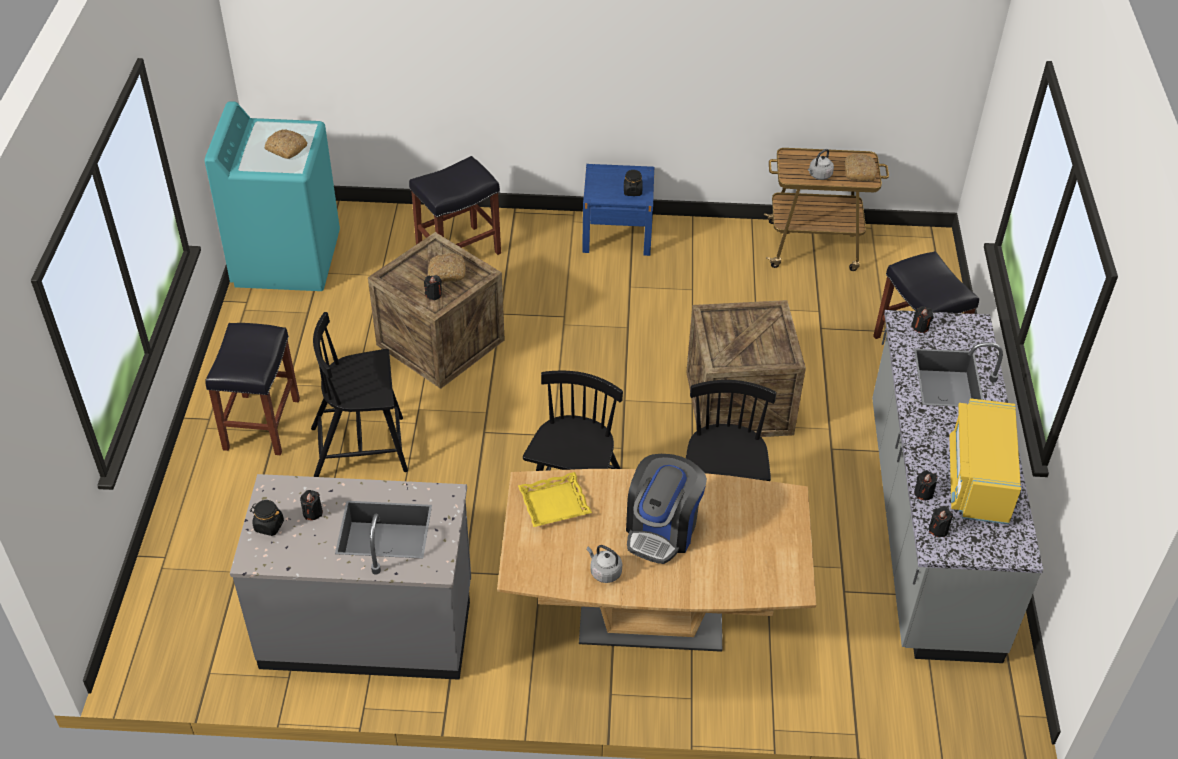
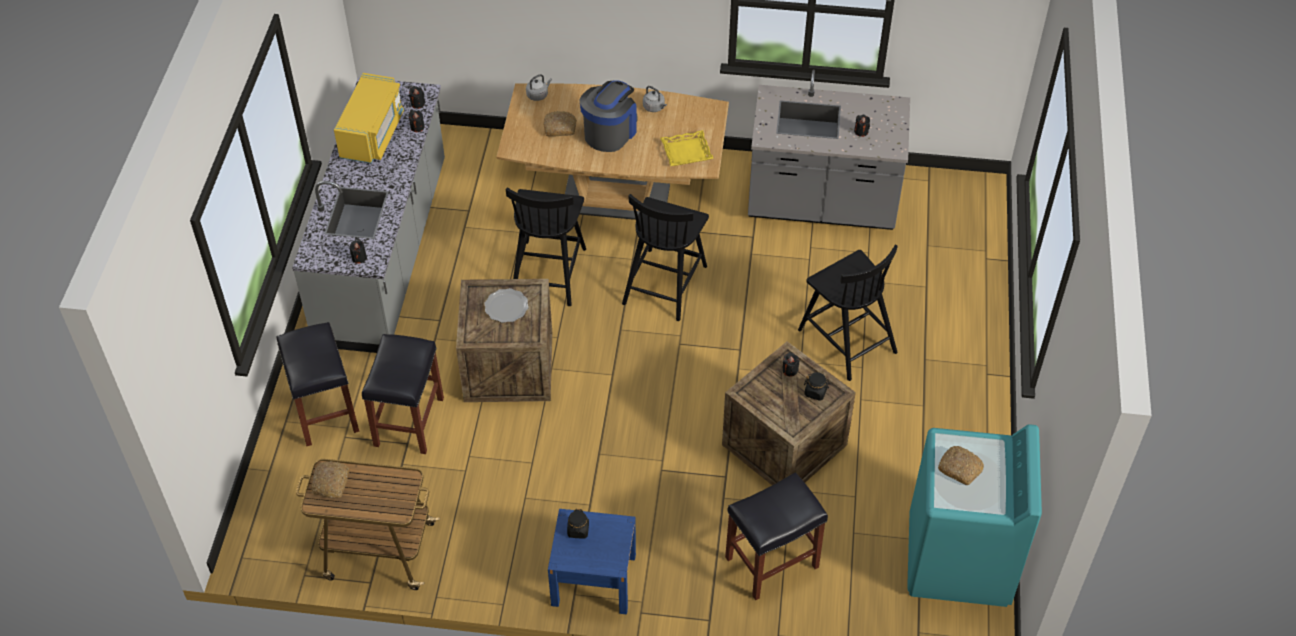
camera: 175 degrees left, 5 degrees up
(261, 423) = (938, 367): black stool -> black stool (409, 423)
(269, 526) = (890, 124): black jar -> black jar (815, 392)
(361, 448) = (846, 339): black chair -> black chair turned 60 degrees clockwise
(446, 273) = (779, 394): bread -> bread (560, 128)
(745, 342) = (507, 307): none -> plate
(819, 175) = (377, 478): grey kettle -> grey kettle (538, 95)

